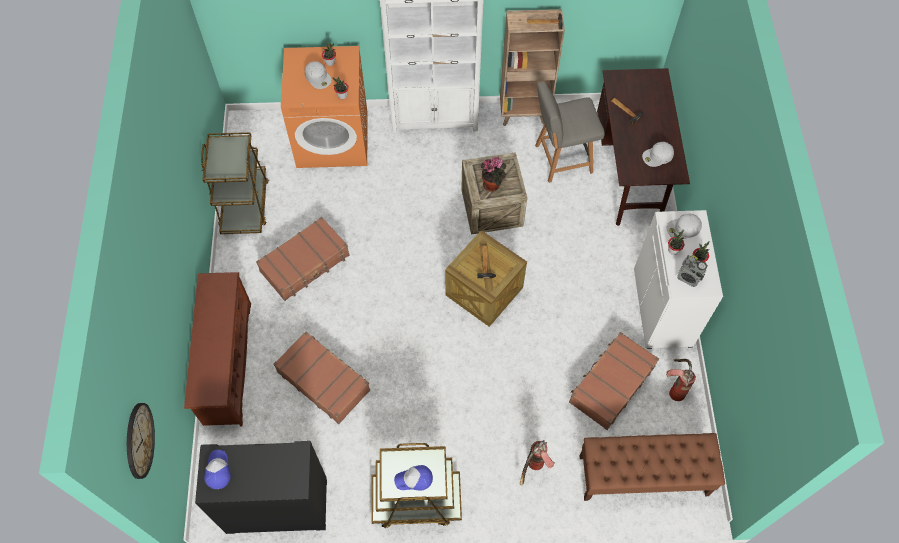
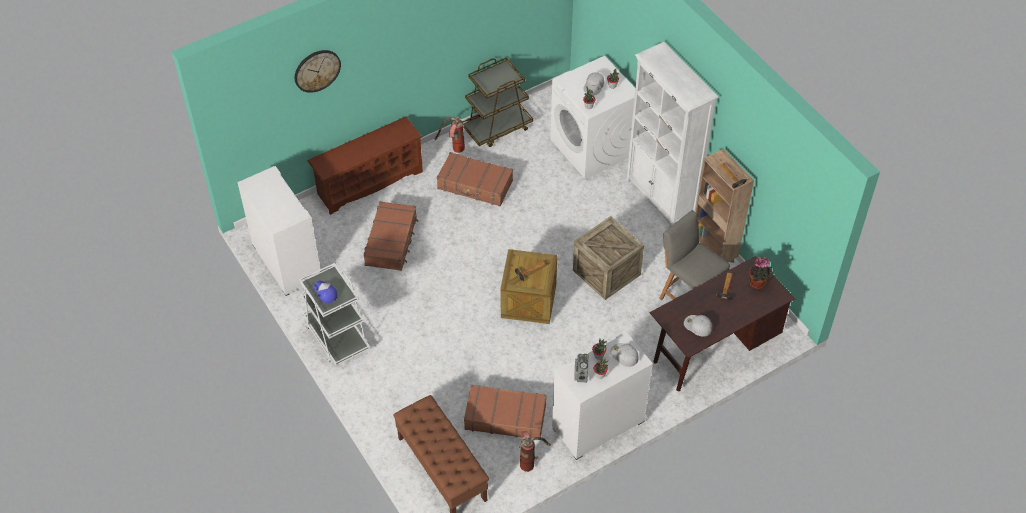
camera: 60 degrees right, 10 degrees down
(139, 440) = (246, 120): wall clock -> wall clock (317, 70)
(218, 470) = (263, 182): cap -> none
(276, 506) = (285, 261): black cabinet -> white cabinet
(333, 139) = (592, 148): orange washing machine -> white washing machine
(416, 500) = (337, 336): brown cart -> white cart
(493, 184) = (603, 244): potted plant -> potted plant (758, 284)
(533, 468) = (404, 396): fire extinguisher -> fire extinguisher (453, 148)

